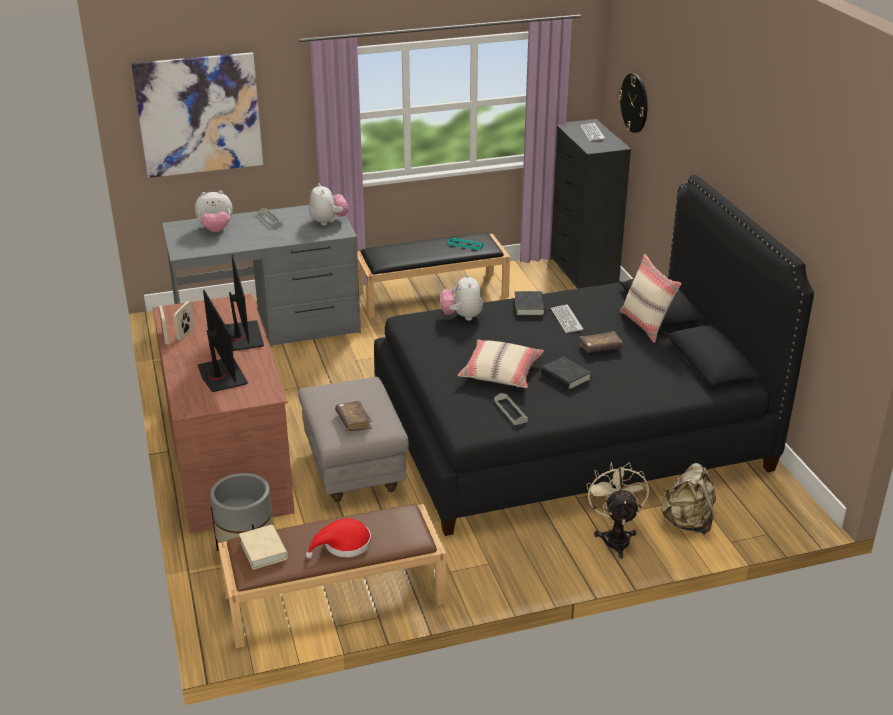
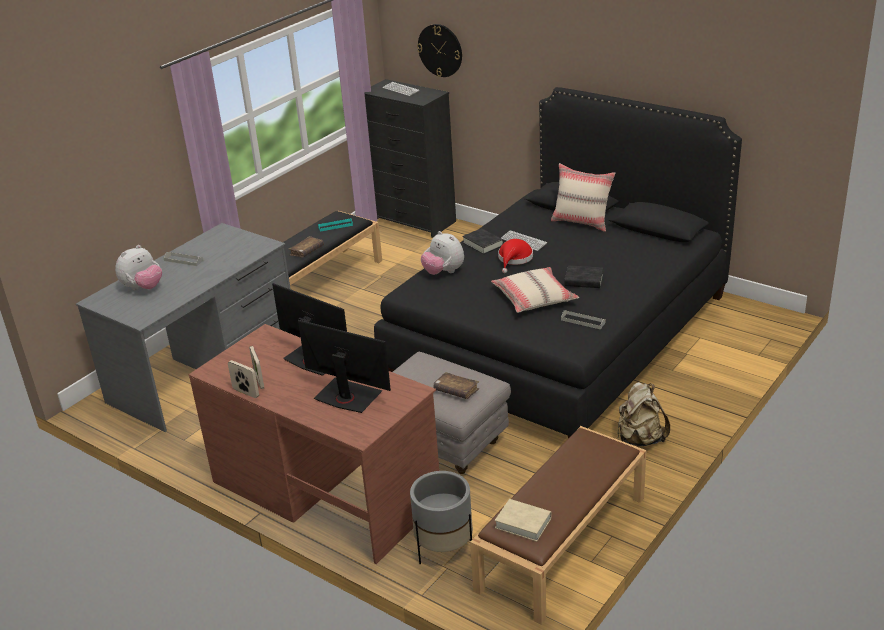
camera: 35 degrees left, 0 degrees up
(199, 115) = (78, 175): picture -> none
(328, 221) = (240, 241): plush toy -> none
(343, 545) = (576, 484): red hat -> red hat (514, 259)
(600, 347) = (576, 250): brown book -> brown book (307, 251)
(615, 537) = (688, 390): beige fan -> none
(687, 522) = (717, 357): beige backpack -> beige backpack (640, 439)

